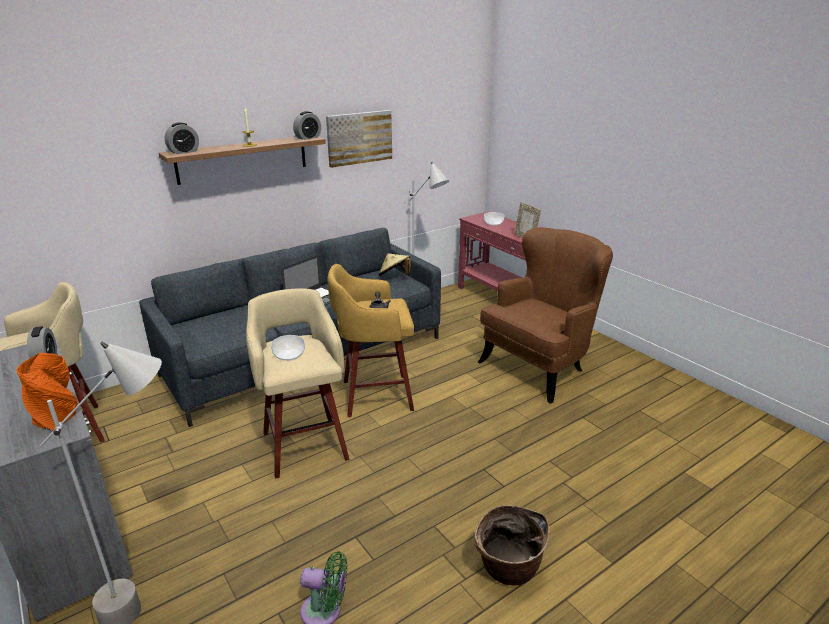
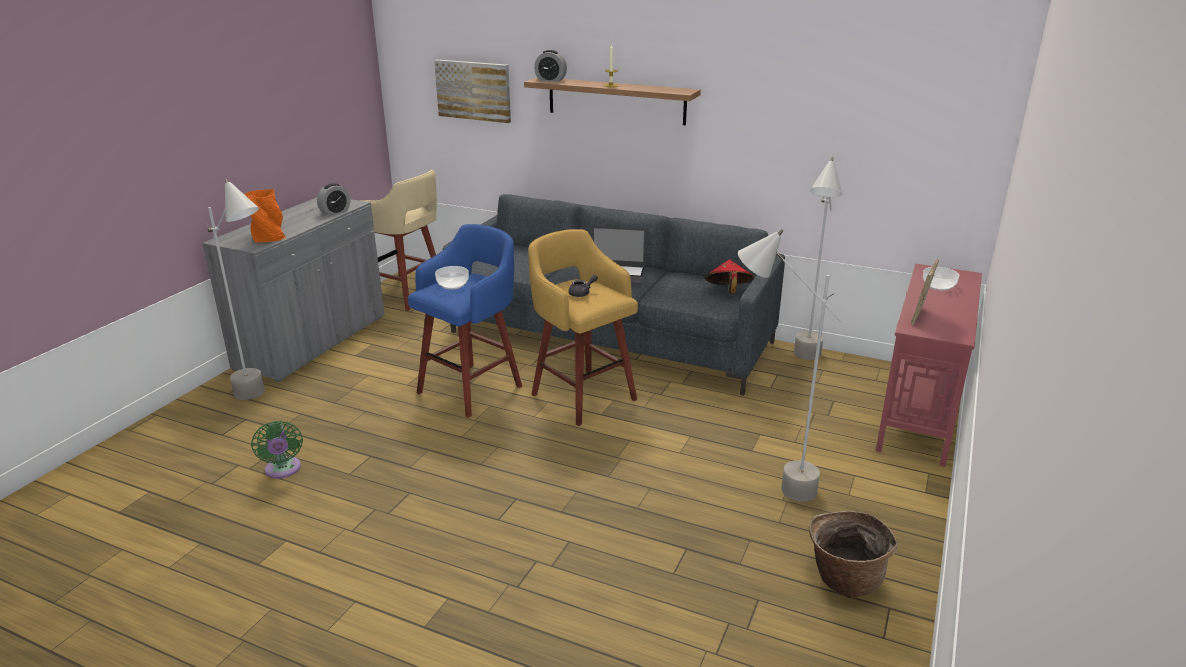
camera: 60 degrees right, 0 degrees up
(304, 444) = (472, 388): beige stool -> blue stool
(308, 138) = (680, 91): alarm clock -> none
(359, 138) = (764, 105): picture -> picture (473, 90)
(394, 276) = (728, 292): beige hat -> red hat
(508, 569) = (376, 553): basket -> basket (844, 579)
(539, 367) = (768, 486): brown armchair -> grey floor lamp

